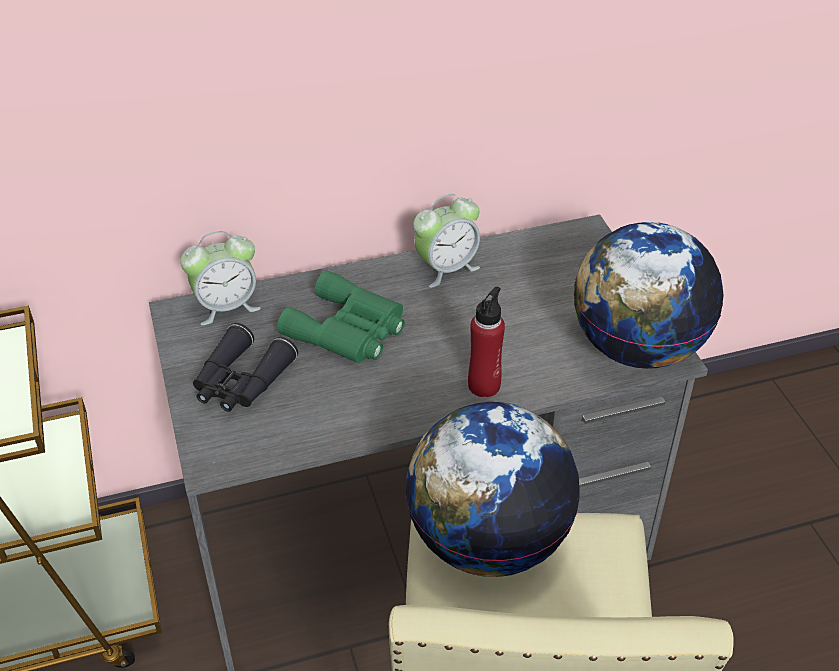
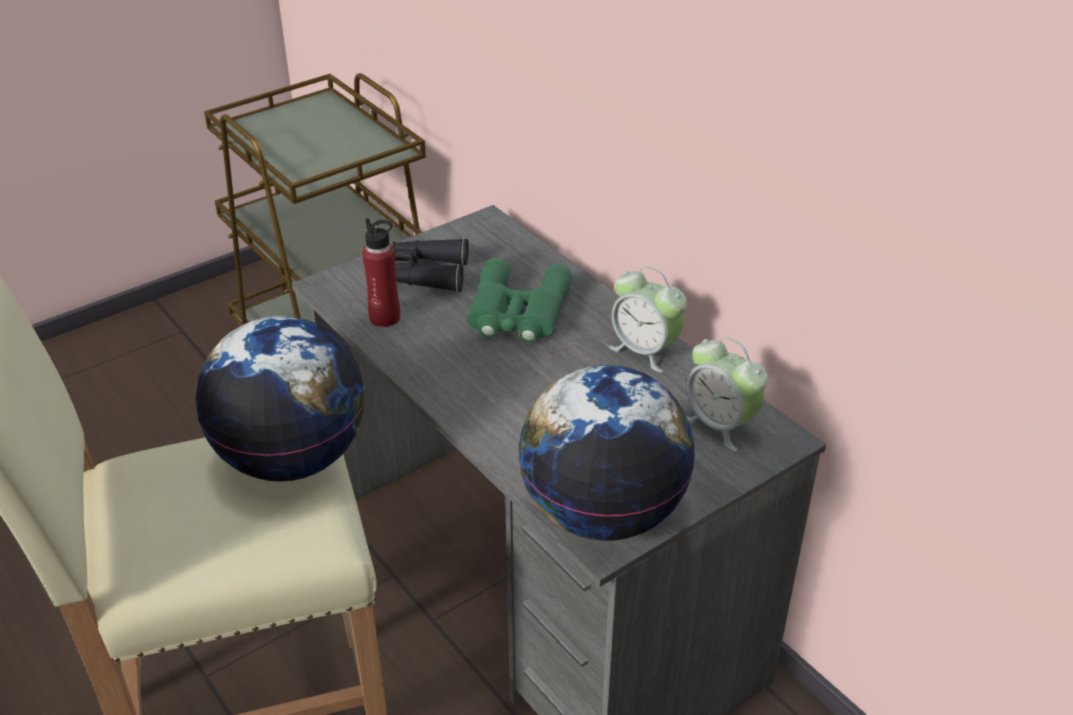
camera: 70 degrees right, 5 degrees down
(226, 306) = (509, 242): alarm clock -> alarm clock (720, 425)
(484, 385) = (485, 412): red bottle -> red bottle (385, 318)

